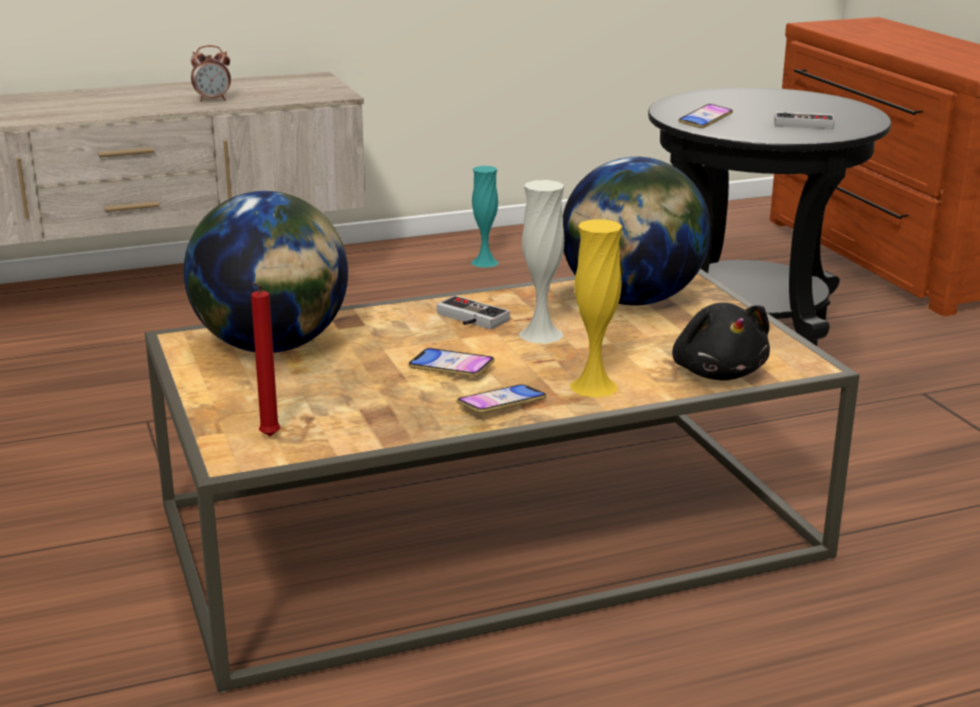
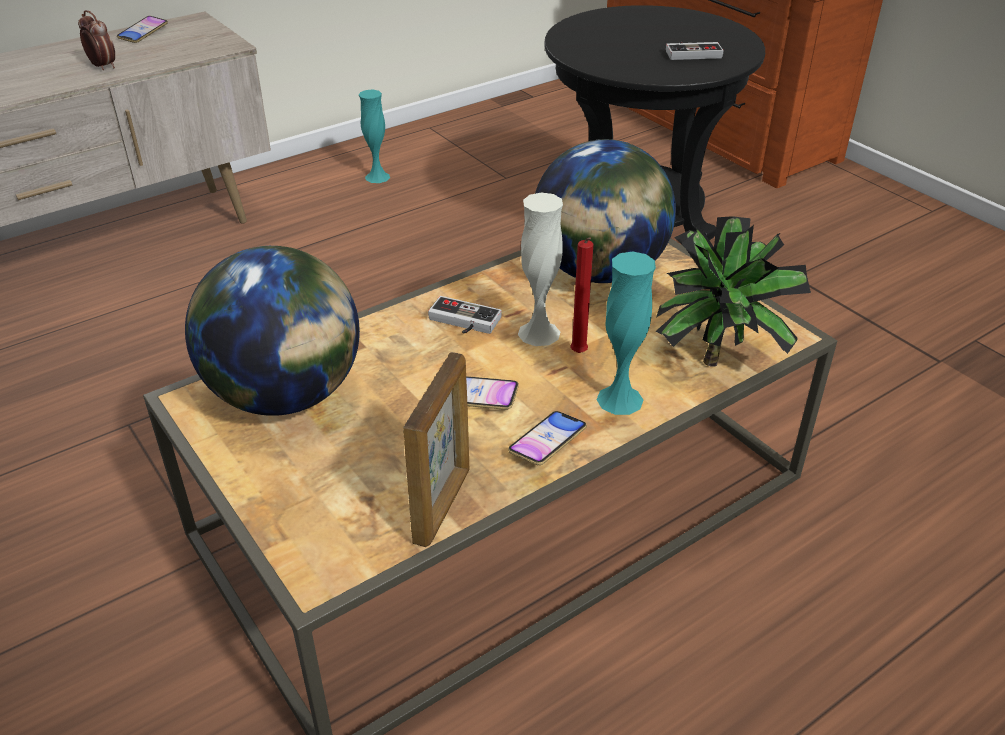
camera: 15 degrees left, 15 degrees up
(213, 100) = (103, 66): alarm clock -> alarm clock turned 105 degrees counterclockwise
(268, 438) = (340, 538): red candle -> red candle (579, 354)
(375, 430) = (443, 505): none -> picture frame
(593, 386) = (620, 399): yellow vase -> turquoise vase
(705, 120) = (606, 58): phone -> phone (143, 33)
(718, 372) = (719, 359): black plush toy -> potted plant

